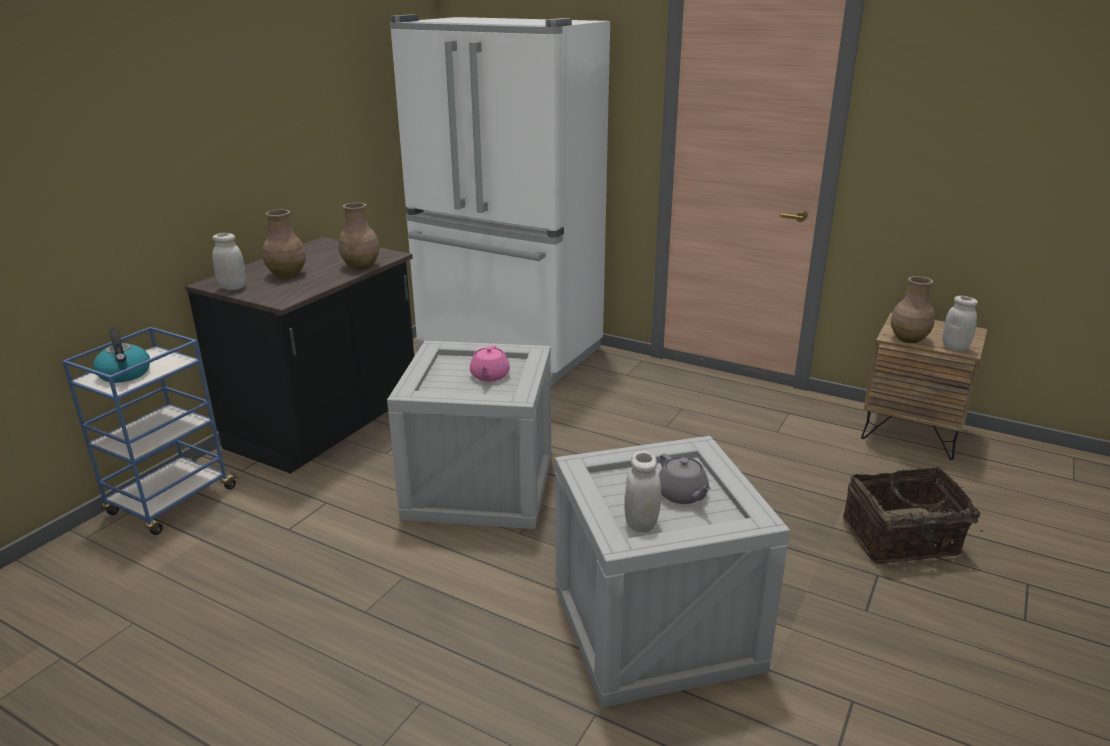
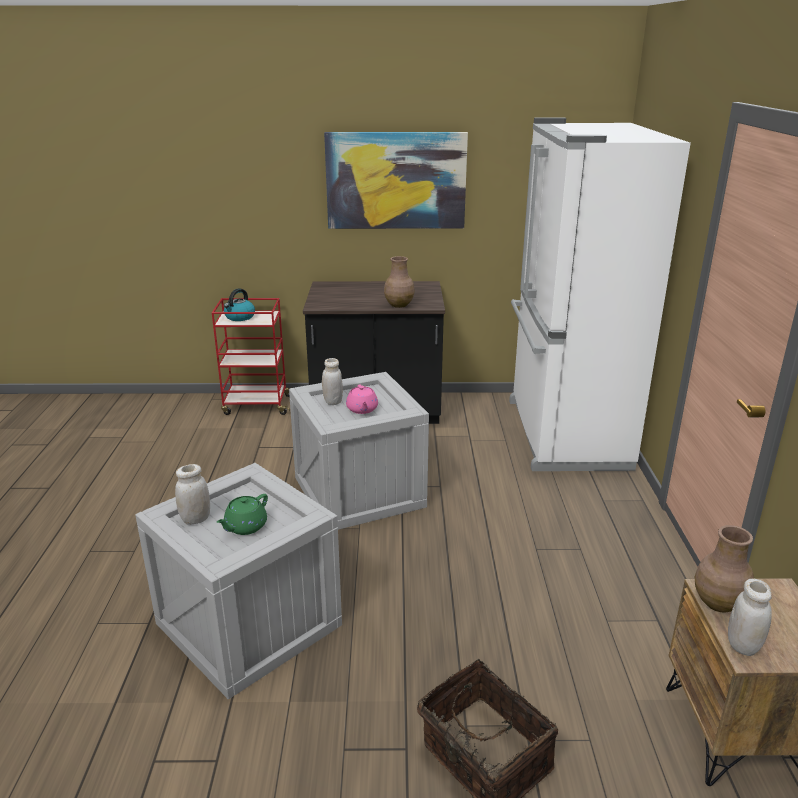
camera: 60 degrees right, 0 degrees up
(171, 502) = (256, 405): blue cart -> red cart
(233, 287) = (322, 290): white jar -> white jar (333, 401)
(257, 115) = (396, 180): none -> picture
(287, 274) = (359, 294): brown vase -> none
(489, 376) = (362, 409): pink teapot -> pink teapot turned 75 degrees counterclockwise
(682, 495) = (245, 527): grey teapot -> green teapot

